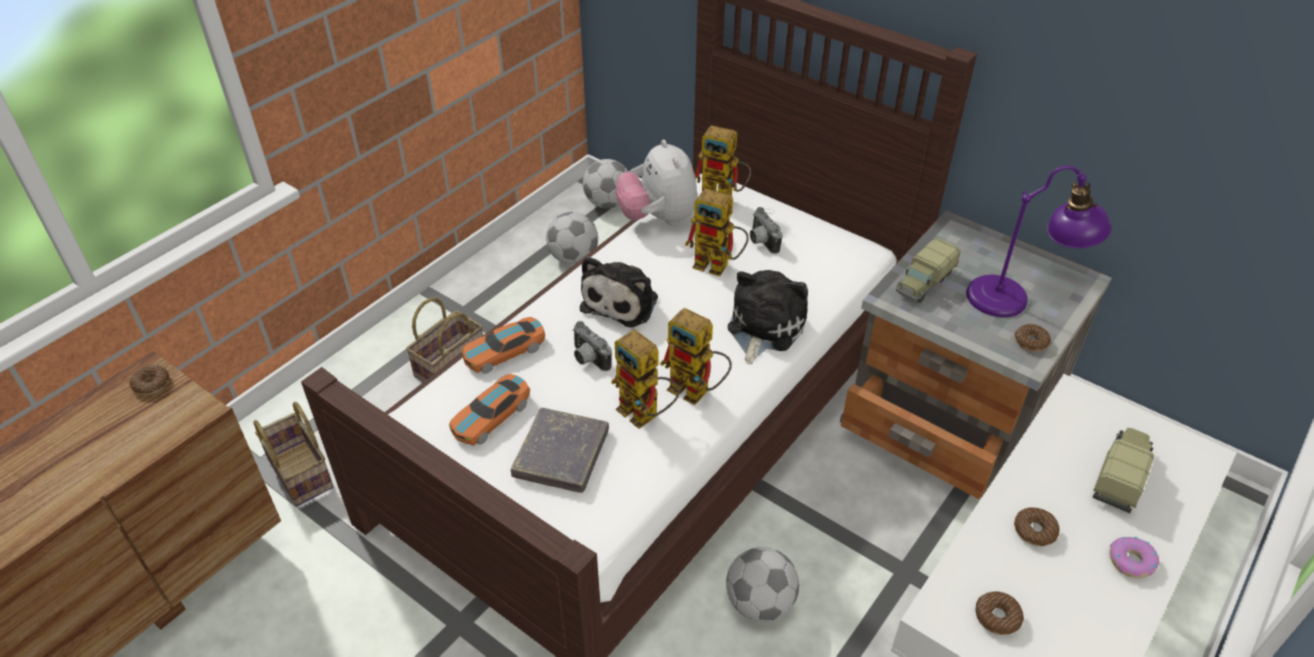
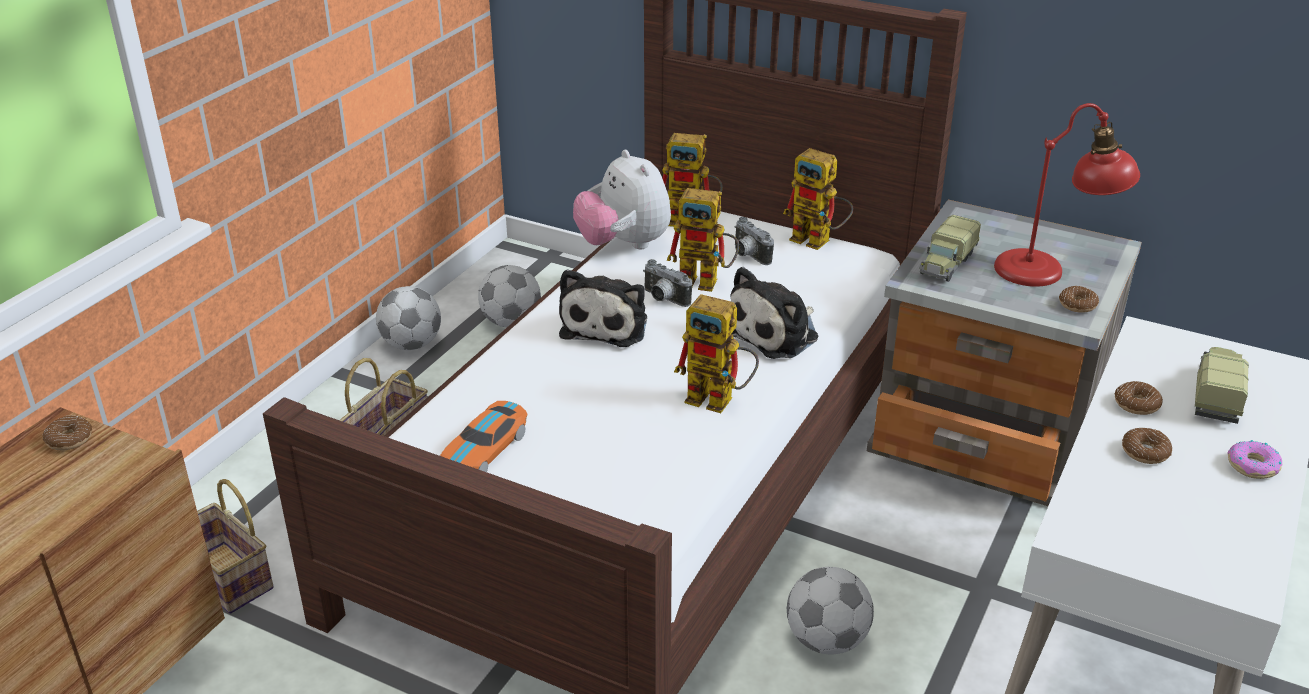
camera: 10 degrees left, 10 degrees down
(504, 351) = (481, 386): toy car -> none
(561, 454) = (580, 476): grey book -> none
(587, 359) = (583, 383): camera -> camera (663, 299)
(608, 203) = (538, 265): football -> football (412, 344)
(646, 415) = (668, 429): toy robot -> toy robot (819, 241)
(763, 327) = (776, 334): plush toy -> plush toy turned 150 degrees counterclockwise
(997, 617) = (1133, 530): donut -> donut (1136, 404)
(1022, 295) = (1054, 265): purple table lamp -> red table lamp

